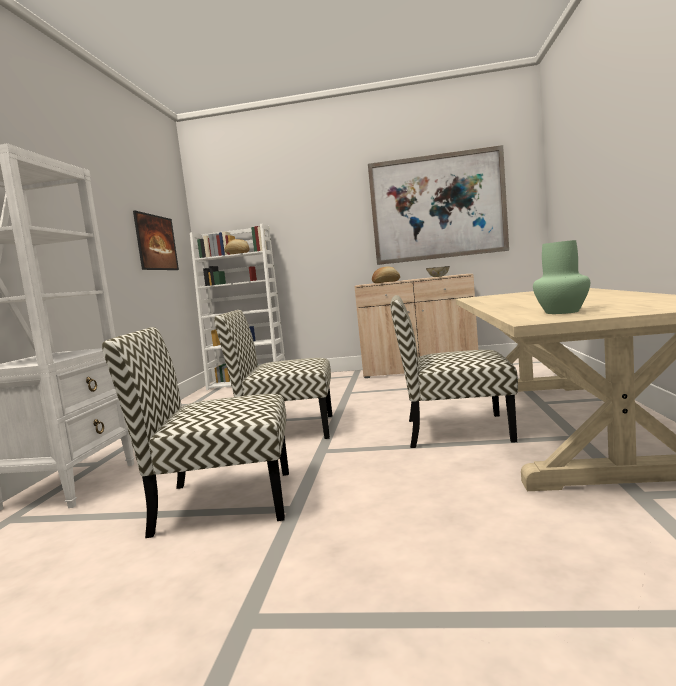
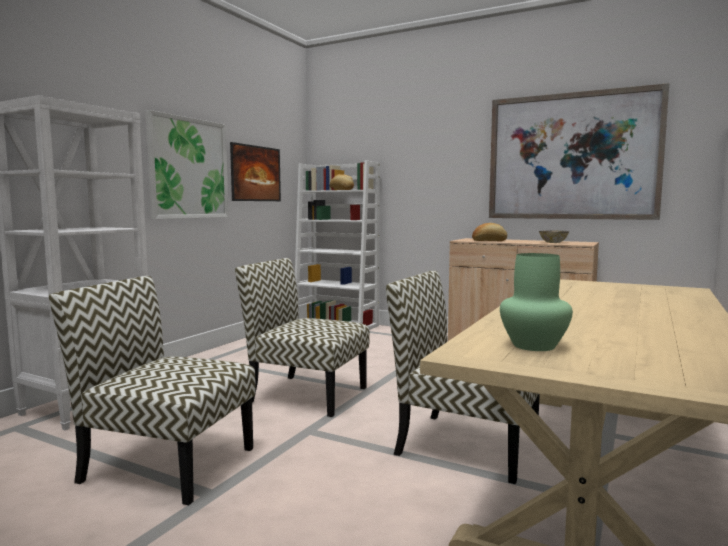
camera: 20 degrees right, 0 degrees up
(104, 236) = (188, 168): none -> picture

